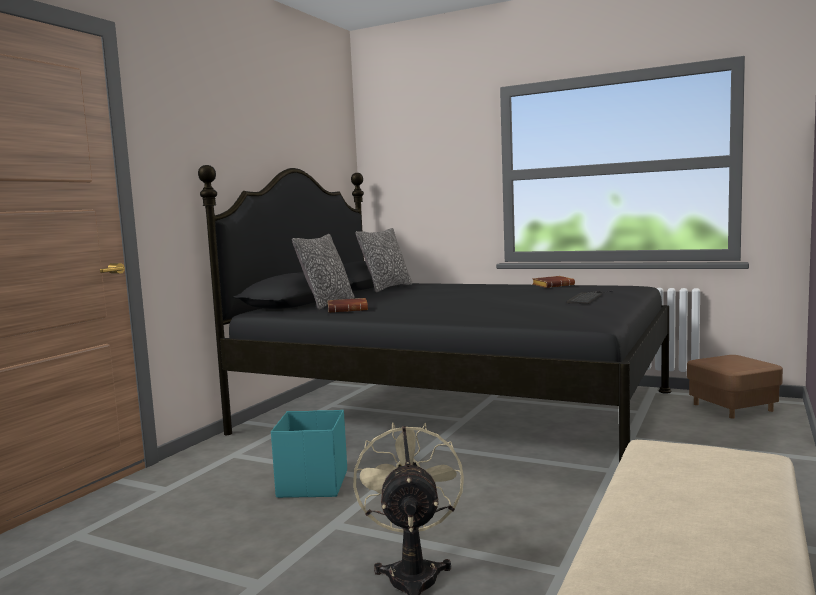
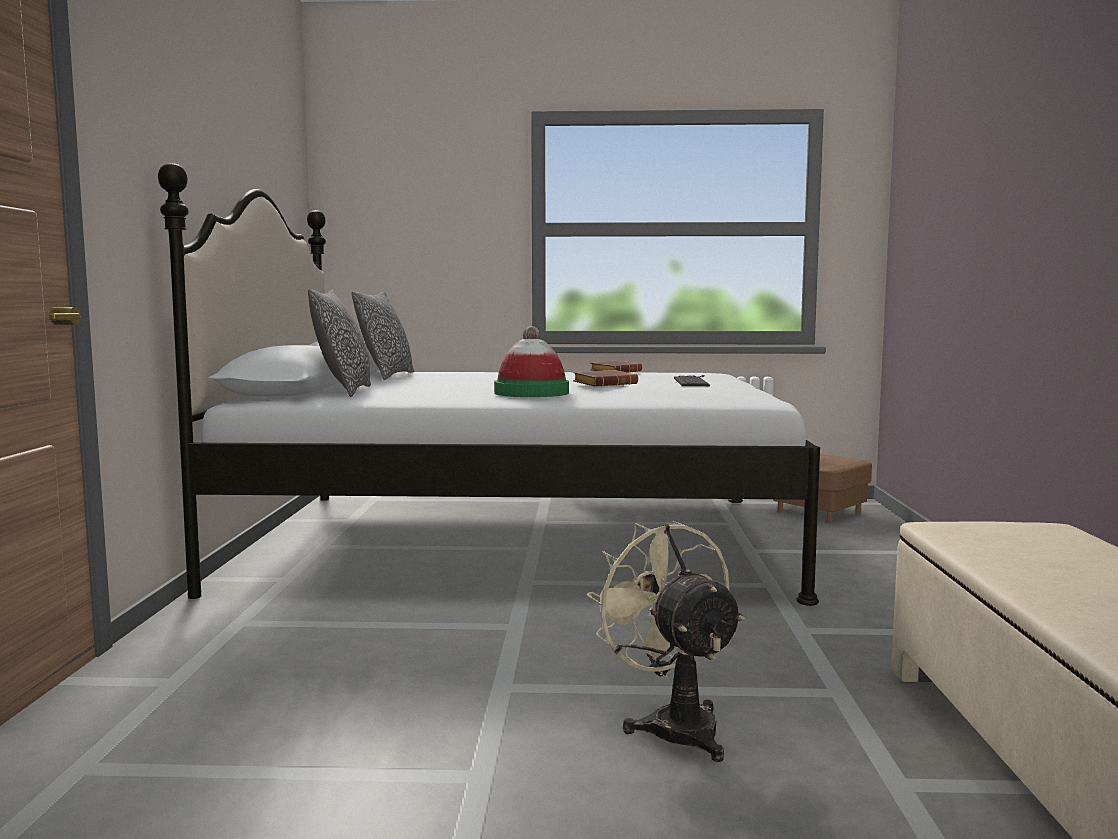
camera: 25 degrees left, 0 degrees up
(312, 484) = (412, 644): turquoise storage box -> none
(349, 309) = (399, 396): brown book -> brown book (605, 384)
(437, 309) = (531, 393): none -> hat
(457, 412) = (515, 541): black bed -> white bed

